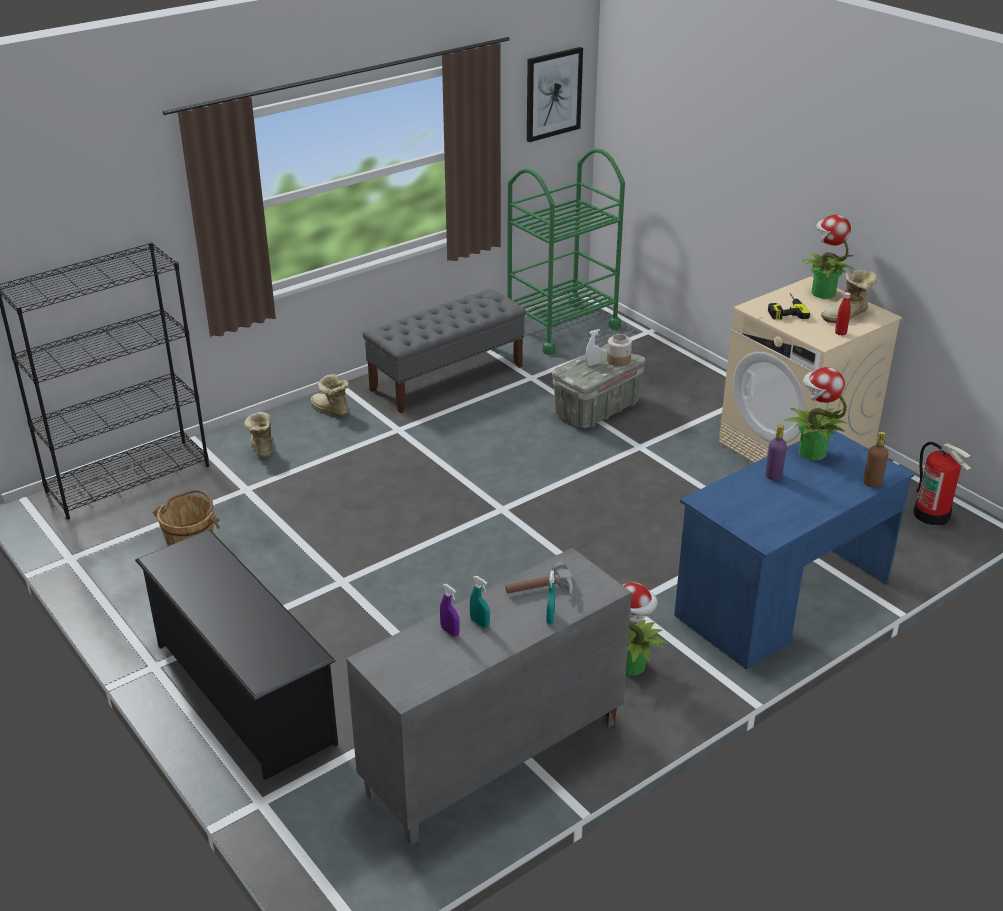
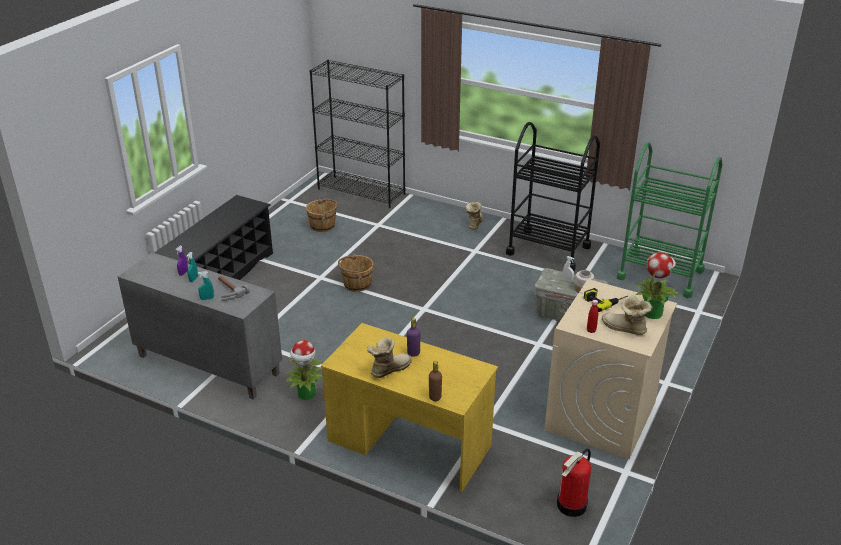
camera: 65 degrees right, 0 degrees up
(261, 448) = (418, 216): boot -> boot (388, 369)
(390, 551) = (356, 284): none -> brown bucket
(447, 378) = (548, 250): grey bench -> black cart
(553, 94) = (710, 103): picture -> none
(782, 600) = (409, 443): blue desk -> yellow desk
(811, 452) = (455, 364): potted plant -> none

